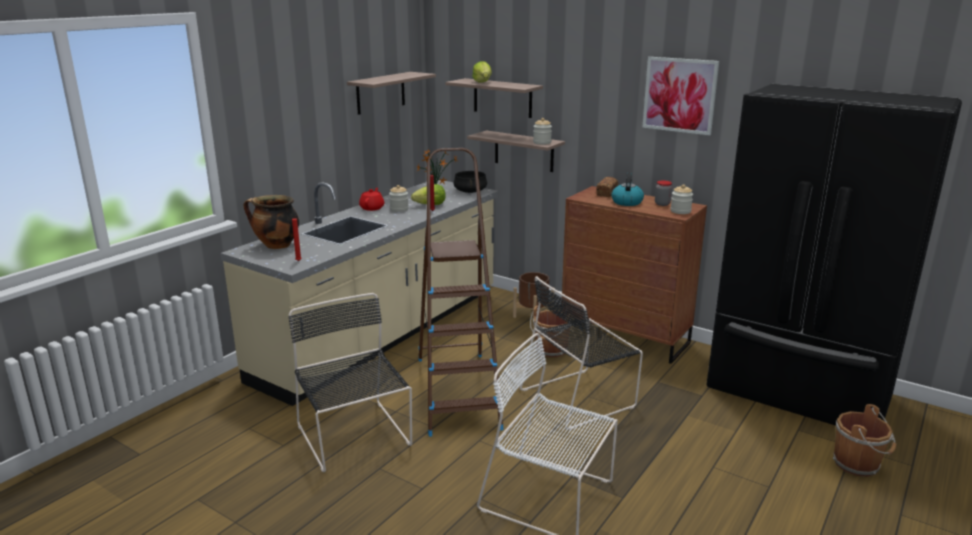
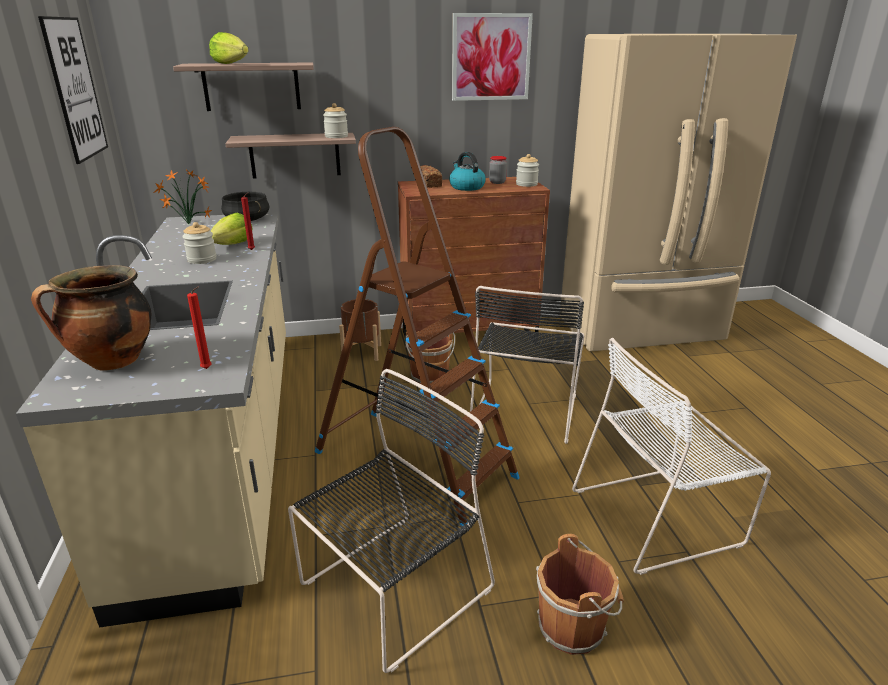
camera: 45 degrees left, 5 degrees up
(354, 437) = (392, 590): black chair -> black chair turned 120 degrees clockwise
(372, 208) = (157, 268): red teapot -> none
(380, 93) = (75, 89): shelf -> picture
(796, 394) = (644, 330): black fridge -> beige fridge
(858, 464) = (751, 362): brown bucket -> brown bucket (574, 626)

